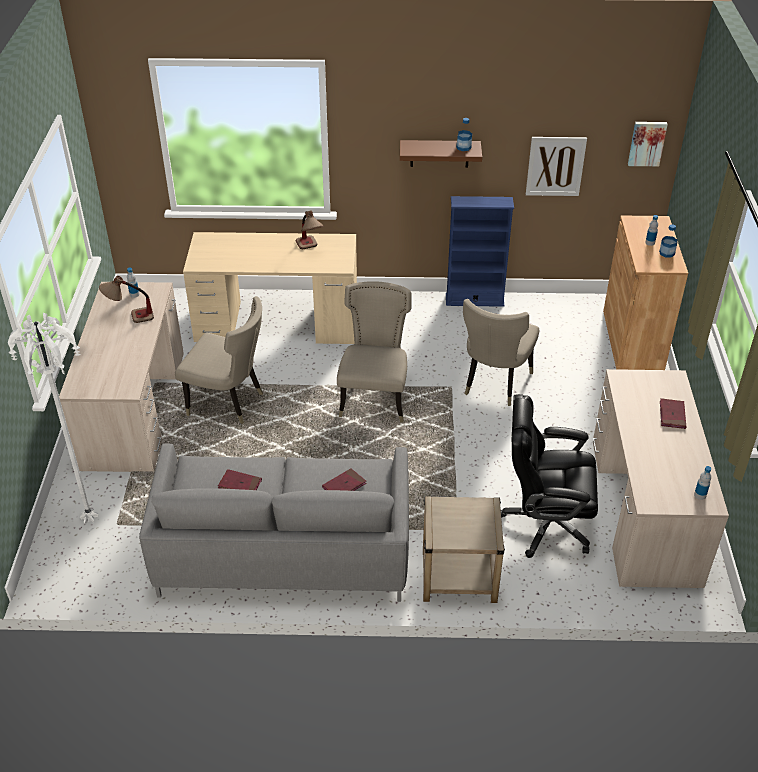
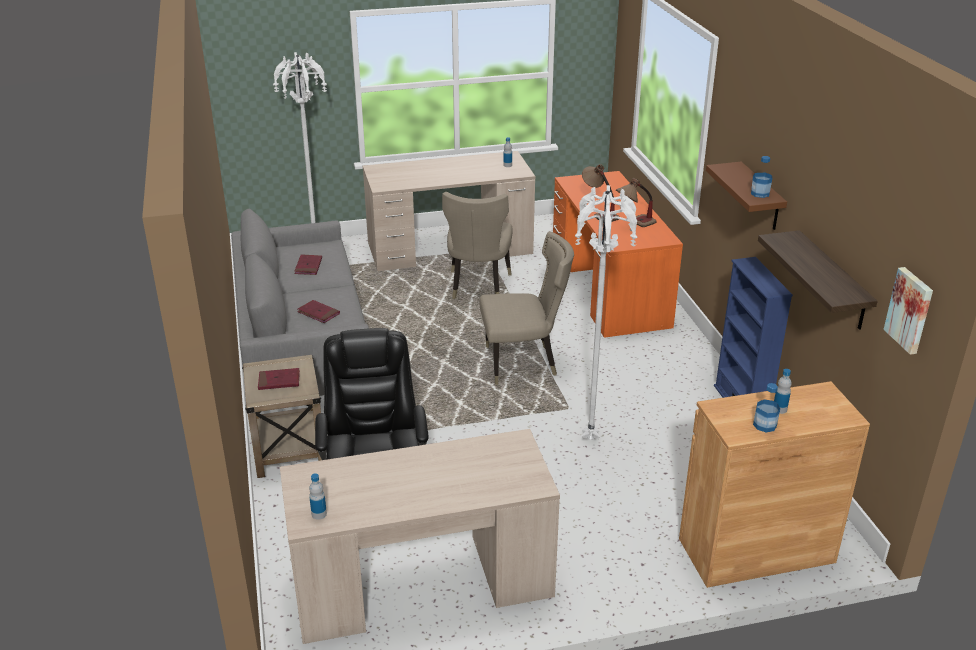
camera: 75 degrees right, 10 degrees down
(130, 318) = (474, 170): table lamp -> table lamp (598, 213)
(277, 322) = (608, 289): beige desk -> orange desk
(494, 384) = (591, 438): beige chair -> white floor lamp
(555, 166) = (832, 281): picture -> shelf
(672, 415) = (461, 486): red book -> red book (279, 381)

